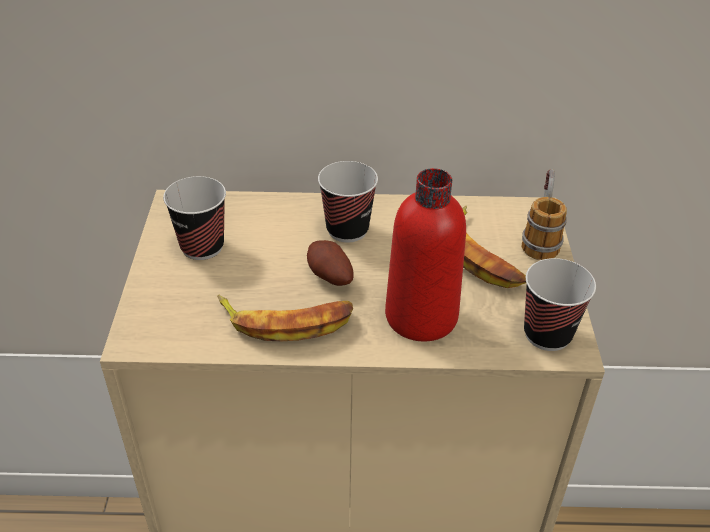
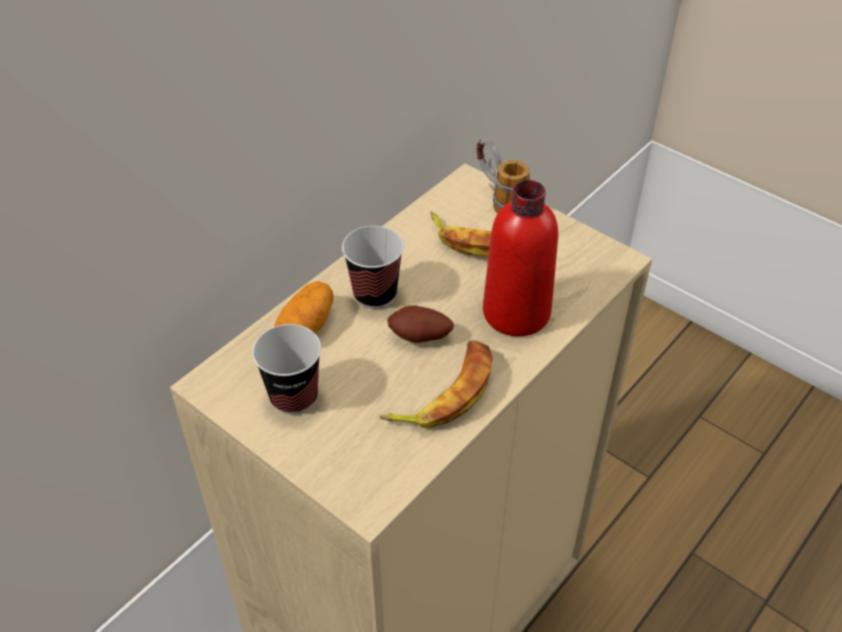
camera: 50 degrees left, 5 degrees up
(277, 215) = (307, 325): none -> potato
(547, 334) = (596, 261): cup -> none

